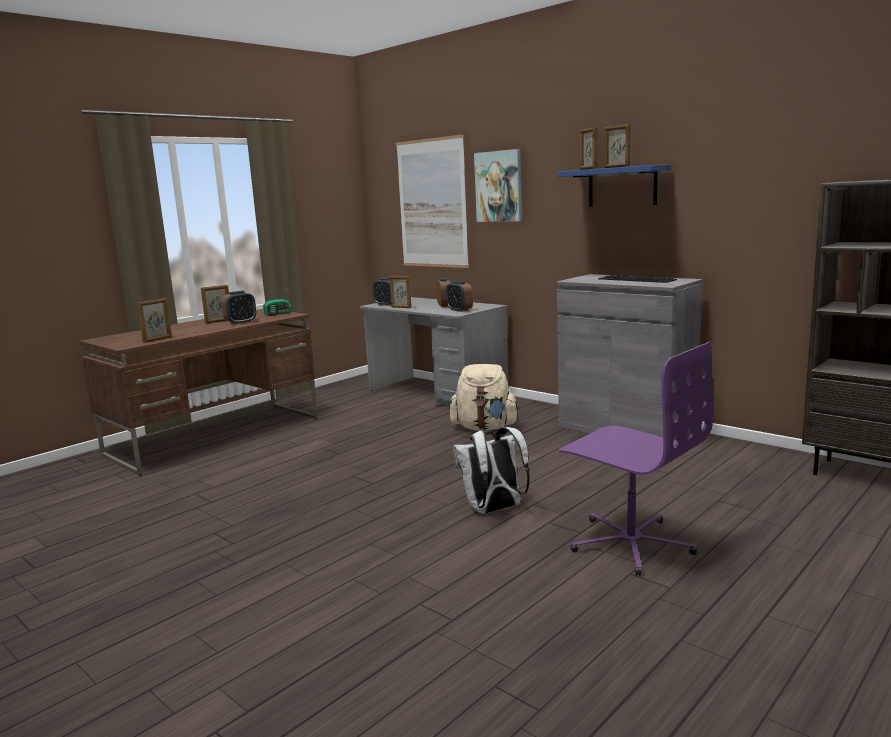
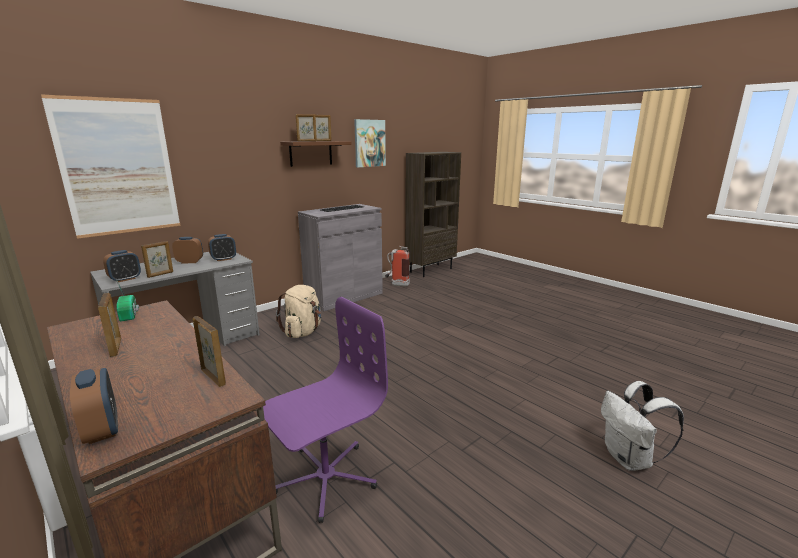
camera: 85 degrees left, 5 degrees up
(241, 322) = (159, 331): alarm clock -> alarm clock (102, 430)
(494, 510) = (443, 339): white backpack -> white backpack (629, 459)
(499, 186) = (208, 151): picture -> picture (369, 143)
(622, 187) = (311, 153): blue shelf -> brown shelf
(630, 543) = (484, 315): purple office chair -> purple office chair (325, 478)
(729, 456) = (397, 284): none -> fire extinguisher

